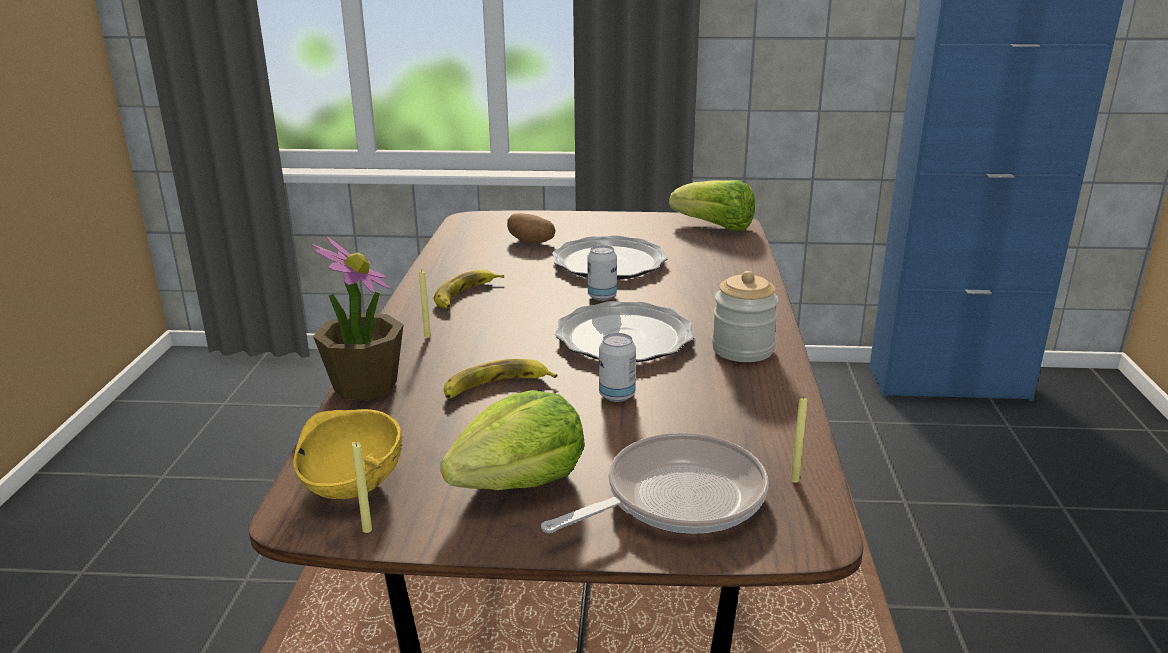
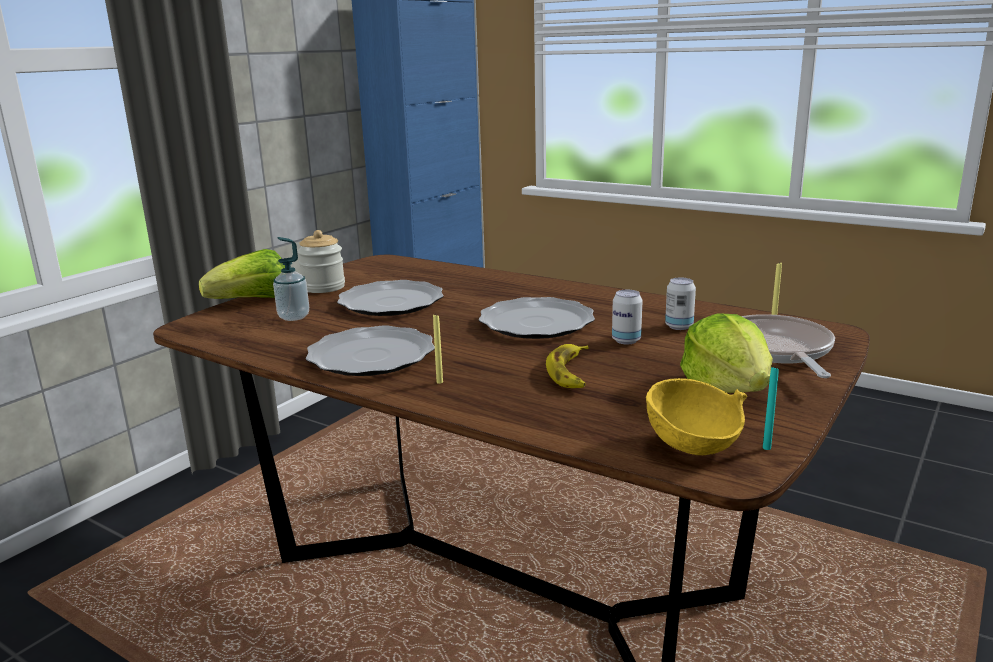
camera: 60 degrees left, 5 degrees down
(365, 385) = (510, 419): potted plant -> none
(367, 530) = (766, 448): yellow candle -> turquoise candle
(465, 295) = (372, 356): banana -> plate
(530, 242) = (294, 317): potato -> soap dispenser
(602, 296) = (452, 315): can -> can (679, 326)
(715, 227) = (380, 265): lettuce -> lettuce (252, 301)
(742, 349) = (595, 299): jar -> jar (323, 287)

